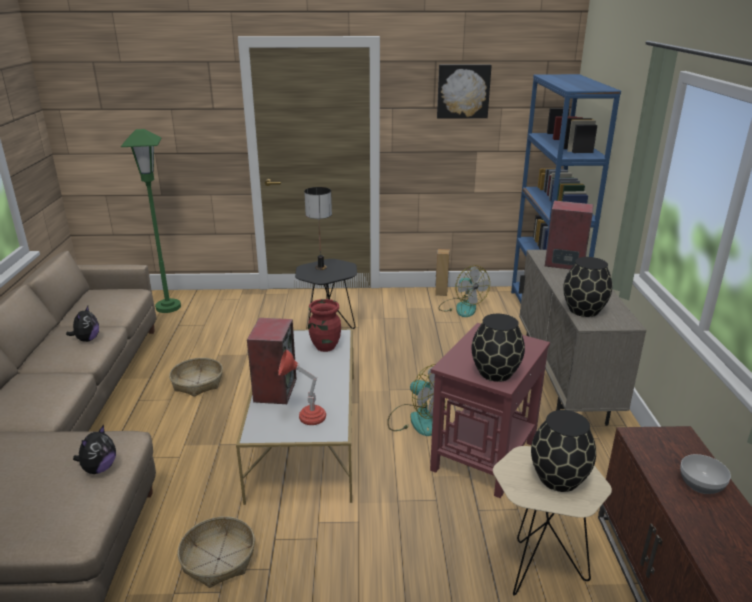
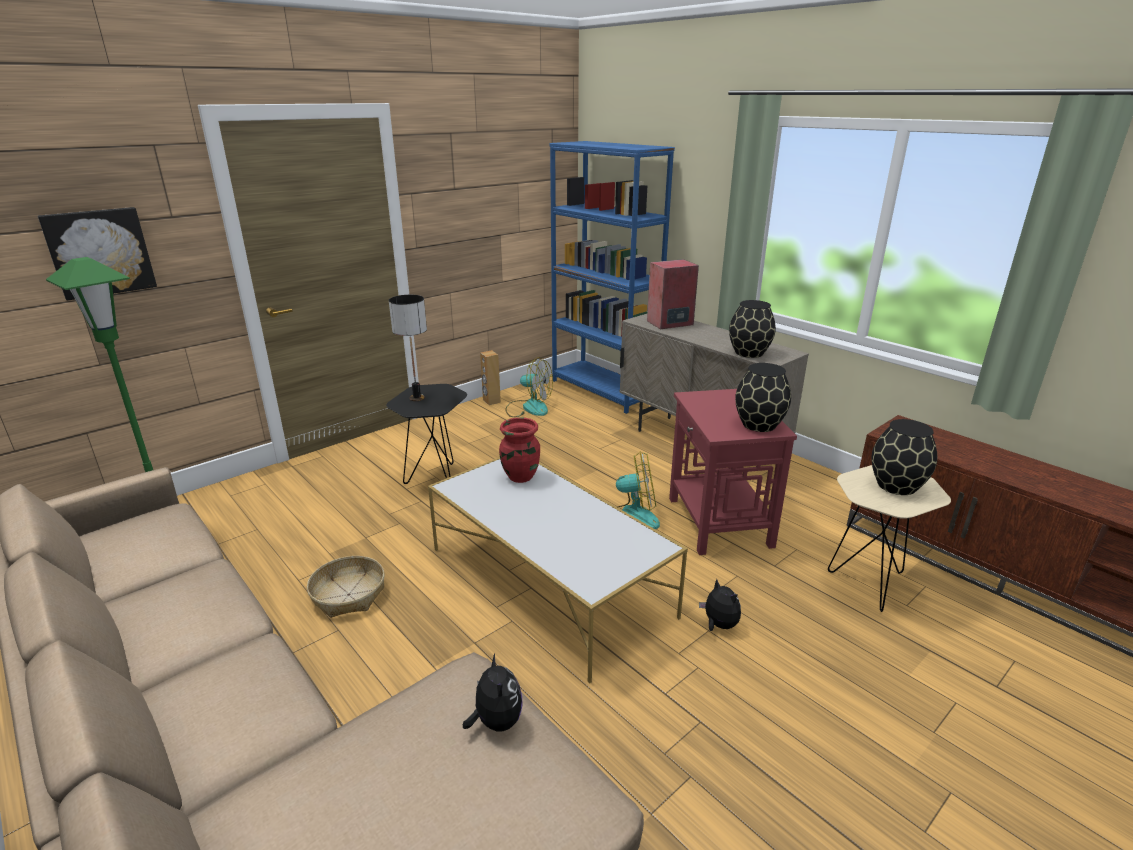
camera: 40 degrees left, 0 degrees up
(87, 339) = (201, 595): plush toy -> plush toy (719, 625)
(218, 559) = (643, 749): basket -> none
(274, 390) = (539, 538): speaker -> none
(304, 417) = (610, 547): red table lamp -> none
(463, 91) = (482, 167): picture -> picture (99, 252)
(700, 484) = (963, 448): bowl -> none

